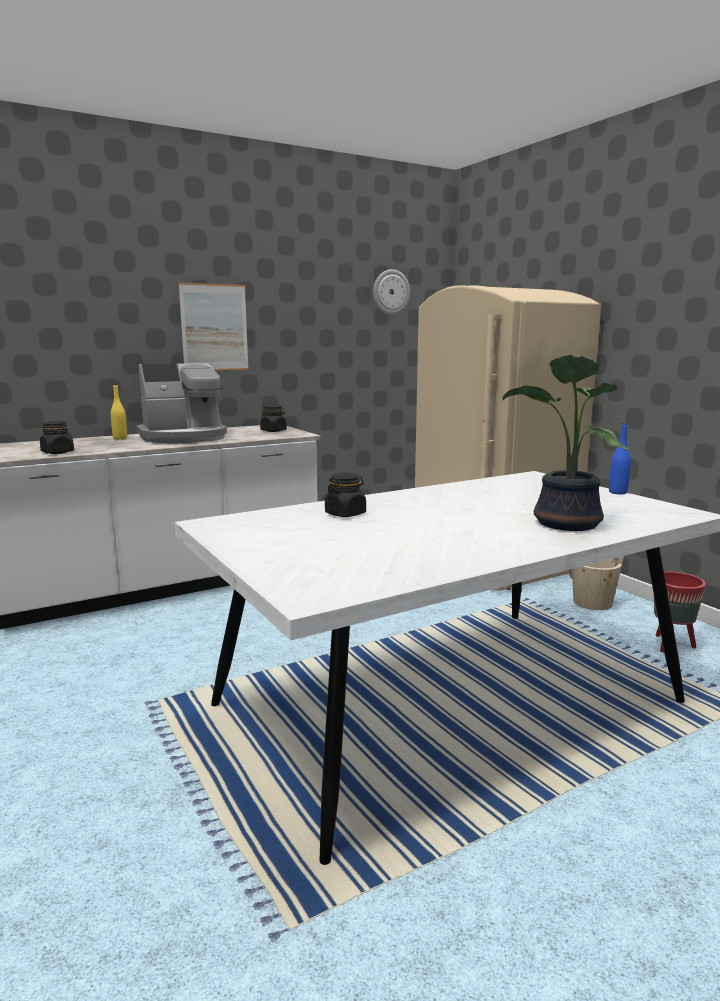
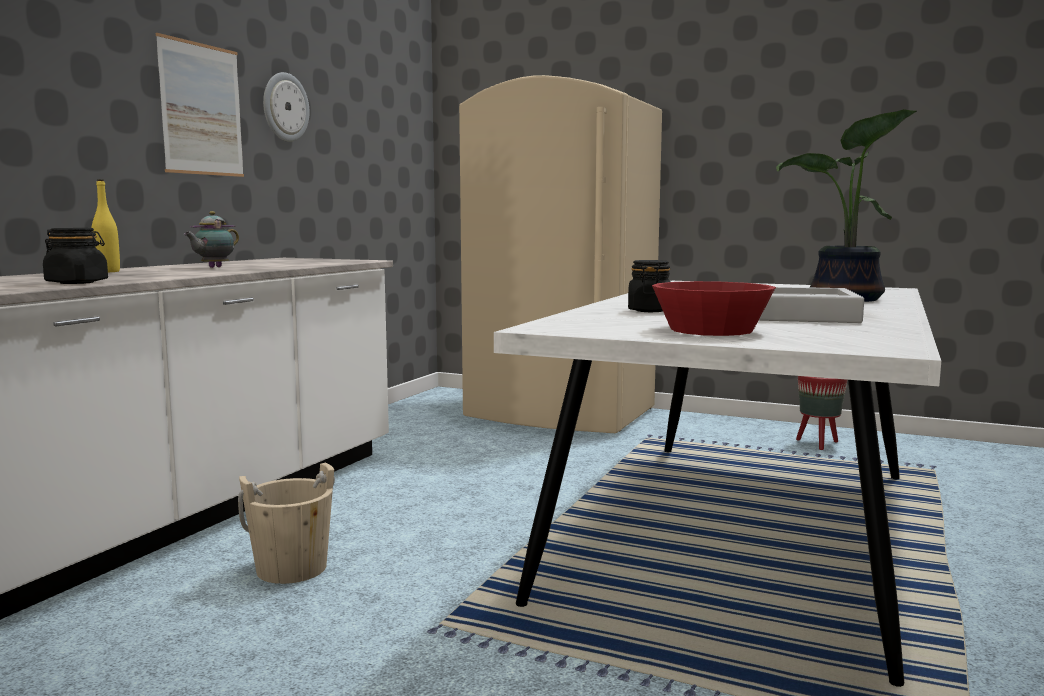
camera: 35 degrees left, 5 degrees down
(184, 437) = (213, 267): coffee machine -> teapot
(273, 431) = (312, 260): black jar -> none
(291, 546) = (710, 330): none -> red bowl
(390, 292) = (382, 90): wall clock -> wall clock (285, 107)
(424, 541) = (801, 316): none -> grey tray
(592, 602) = (706, 427): beige bucket -> beige bucket (292, 569)
(617, 492) = (795, 284): blue bottle -> none

